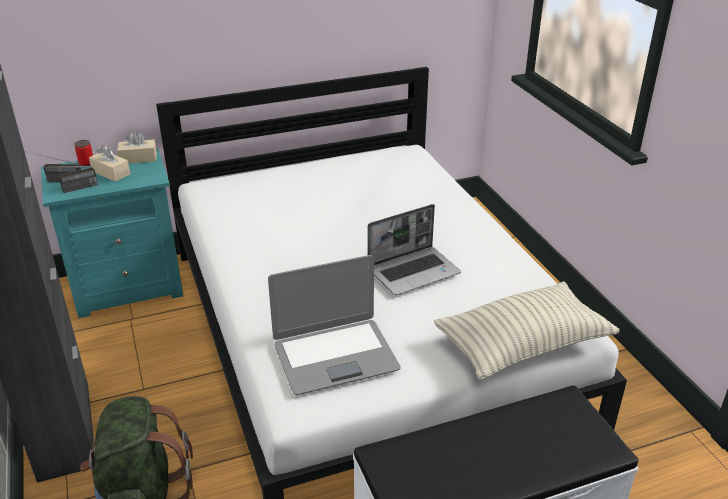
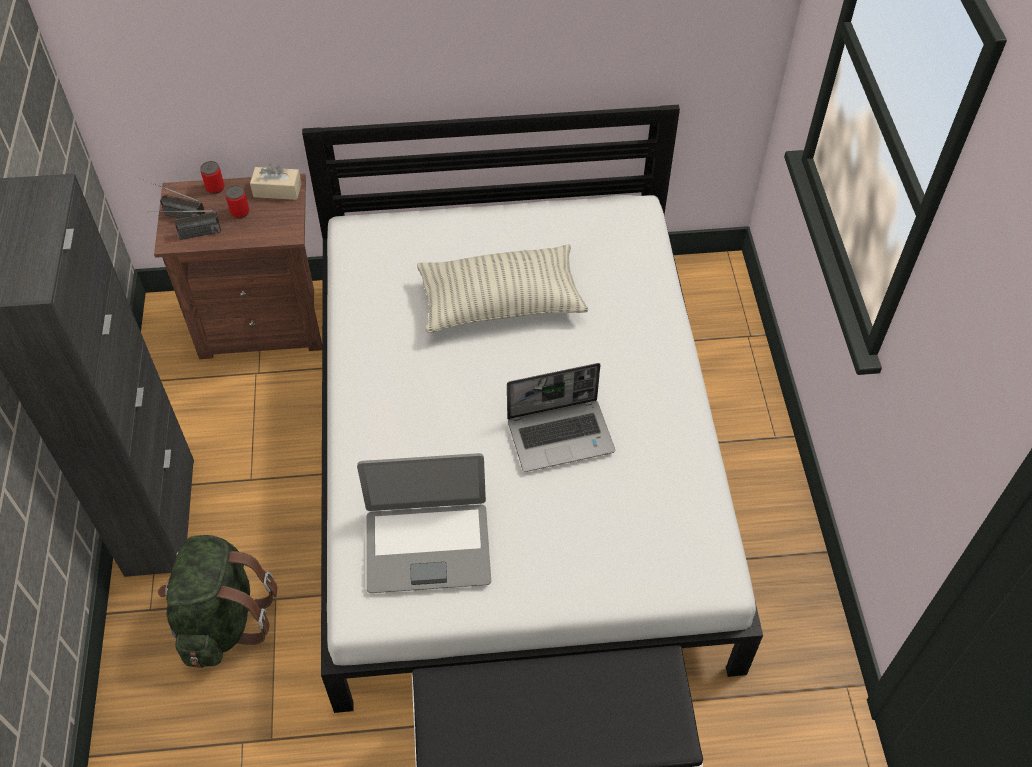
camera: 15 degrees right, 20 degrees up
(111, 173) = (240, 212): beige tissue box -> can
(129, 287) = (263, 322): turquoise nightstand -> brown nightstand
(523, 345) = (642, 579): pillow -> pillow (501, 303)

